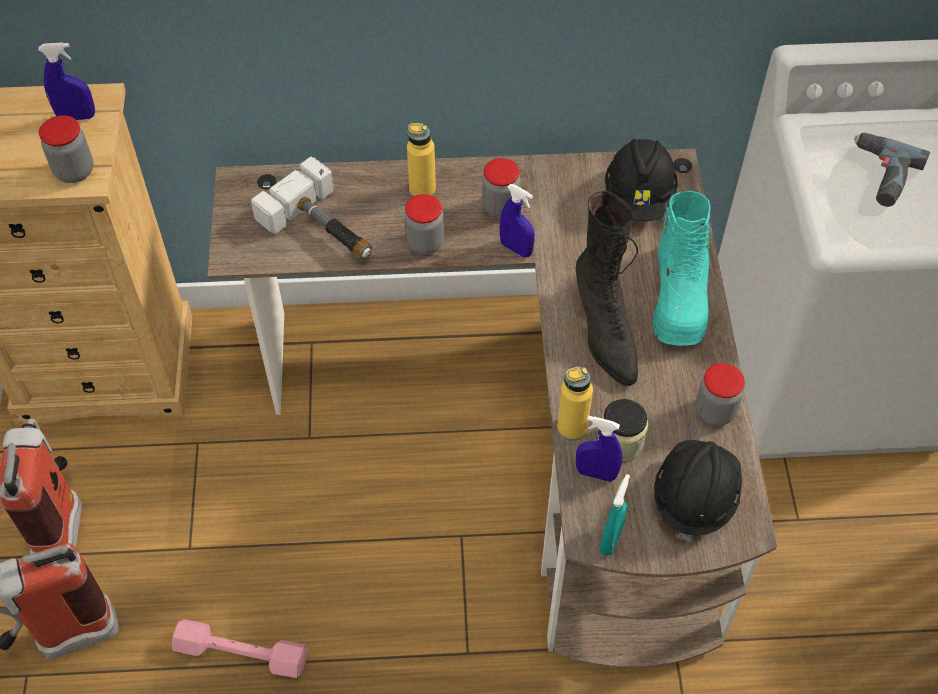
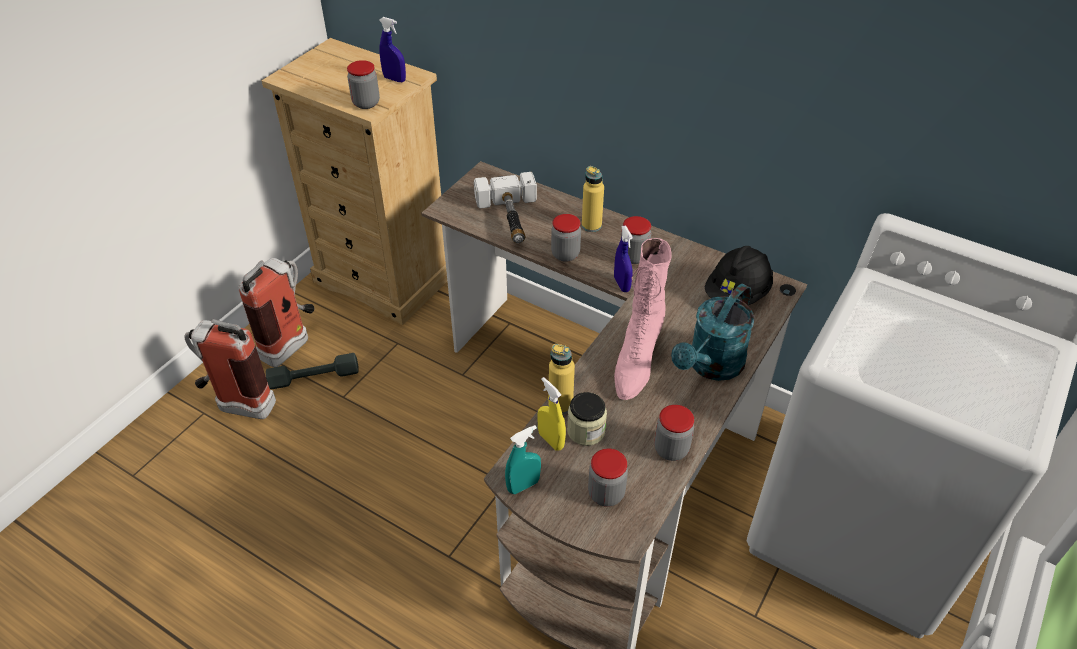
camera: 35 degrees right, 10 degrees down
(131, 546) = (314, 377): none -> grey dumbbell
(241, 653) = (319, 471): pink dumbbell -> none
(596, 473) = (551, 440): blue spray bottle -> yellow spray bottle
(604, 333) = (636, 361): black boot -> pink boot
(679, 297) = (711, 366): turquoise boot -> turquoise watering can
(694, 497) = (606, 494): black hard hat -> jar
(879, 175) = (910, 337): power drill -> none

